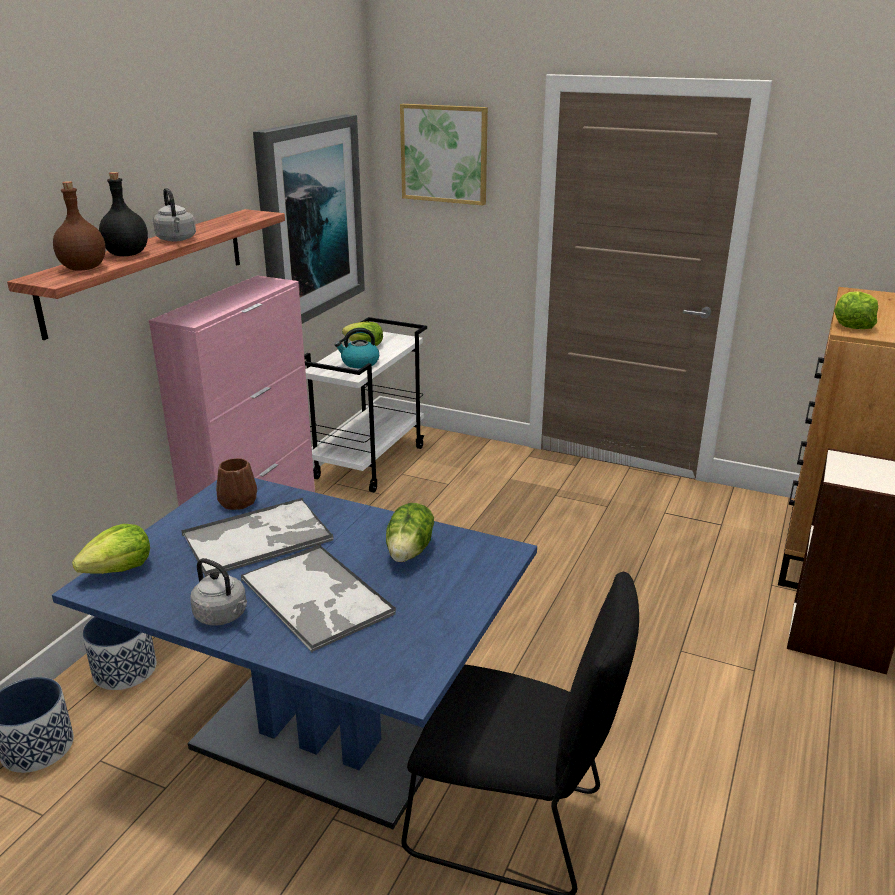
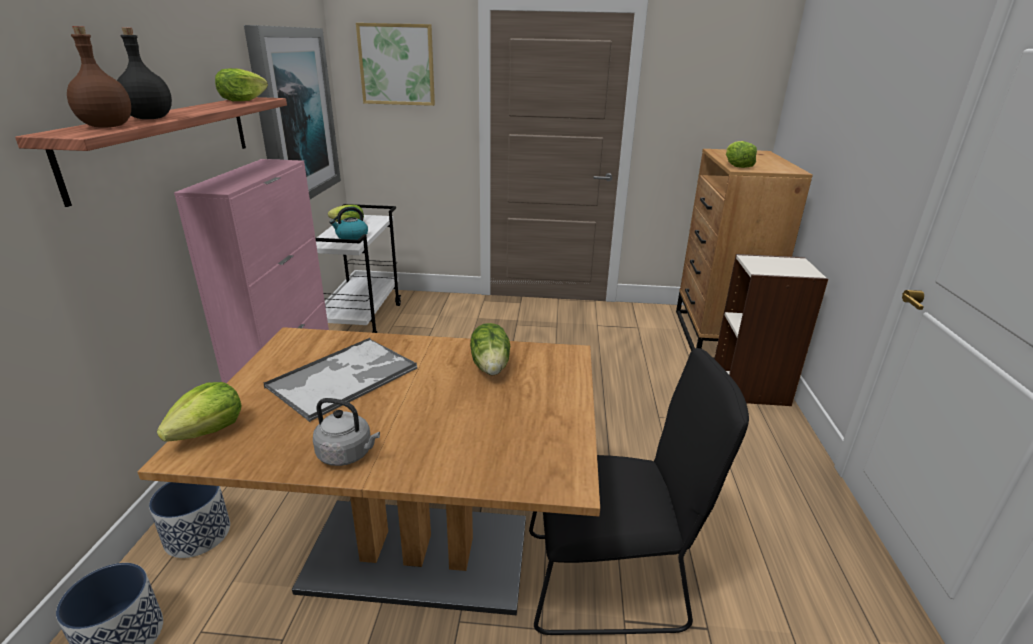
camera: 20 degrees left, 0 degrees up
(177, 239) = (196, 110): grey kettle -> none
(236, 218) = (243, 100): none -> lettuce
(238, 503) = (307, 351): brown vase -> none
(317, 598) = (432, 419): tray -> none
(320, 742) = (418, 554): blue dining table -> brown dining table

